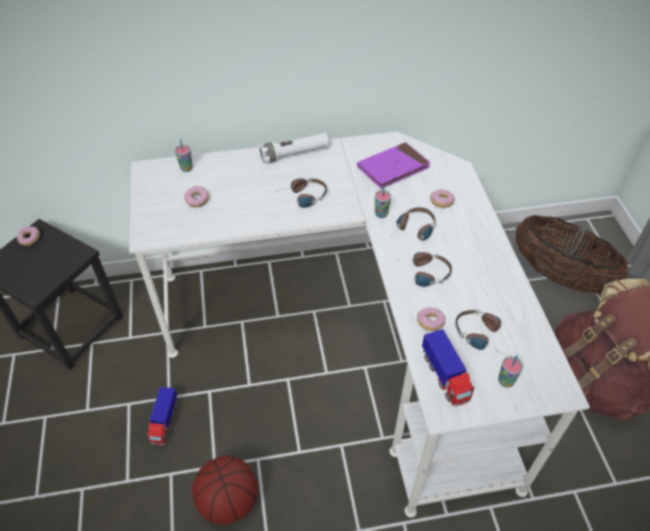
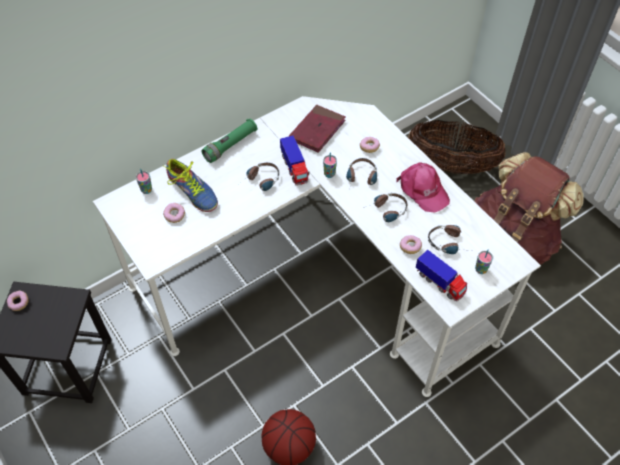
camera: 25 degrees left, 5 degrees up
(164, 422) = (201, 410): toy truck -> toy truck (294, 168)
(230, 184) = (193, 191): none -> shoe
(294, 154) = (230, 145): white flashlight -> green flashlight
(393, 168) = (317, 130): purple book -> red book
(480, 266) = (423, 190): none -> pink cap

